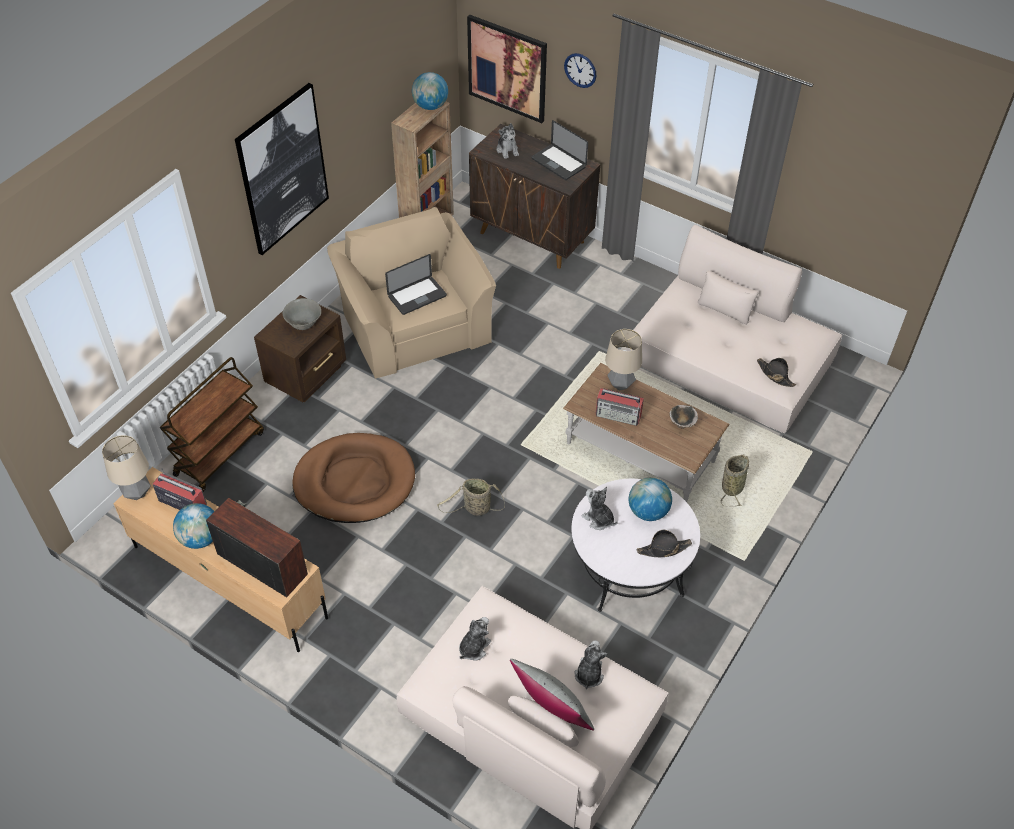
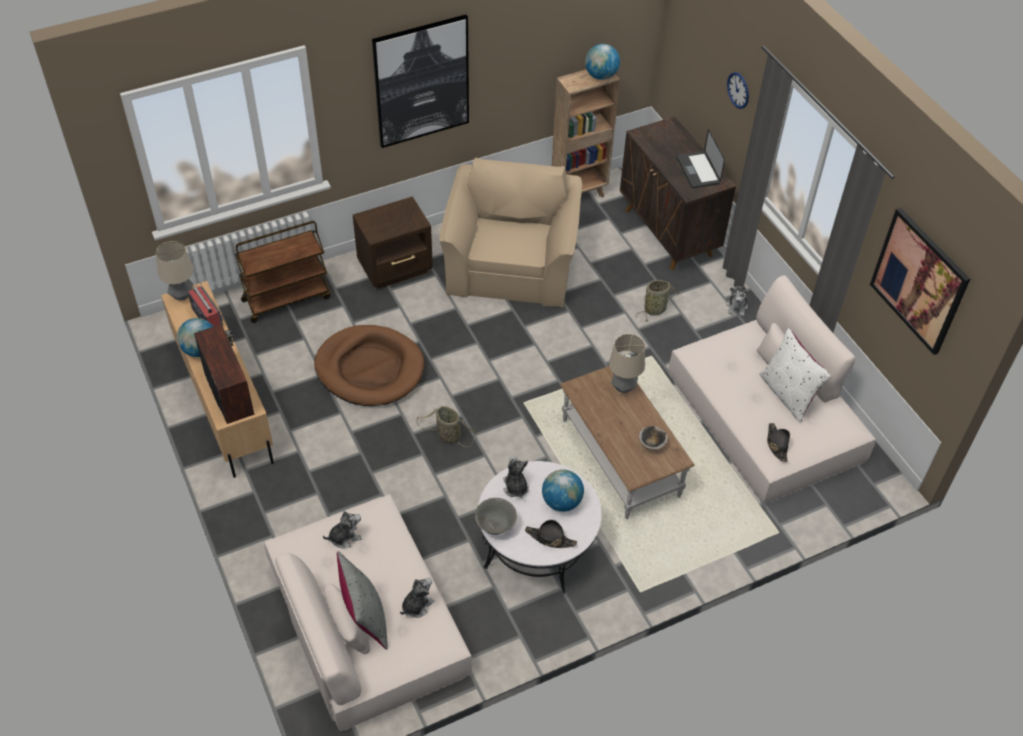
camera: 30 degrees right, 0 degrees up
(304, 324) = (397, 221): grey bowl -> grey bowl (495, 526)
(417, 296) = (509, 238): laptop -> none
(507, 68) = (689, 66): picture -> picture (919, 281)
(507, 150) = (661, 142): plush toy -> plush toy (737, 307)
(619, 415) = (601, 412): radio -> none
(733, 486) = (680, 526): basket -> basket (656, 309)
(751, 329) = (788, 394): none -> white pillow

